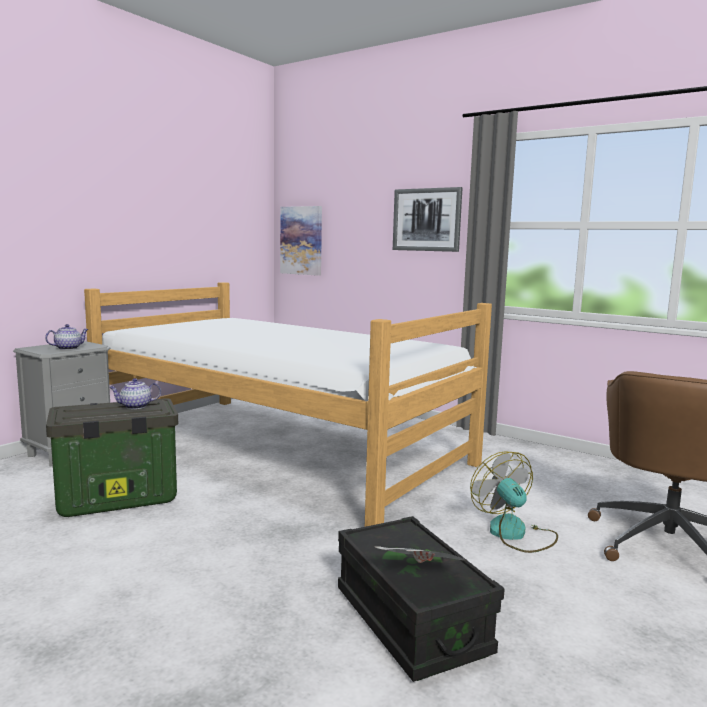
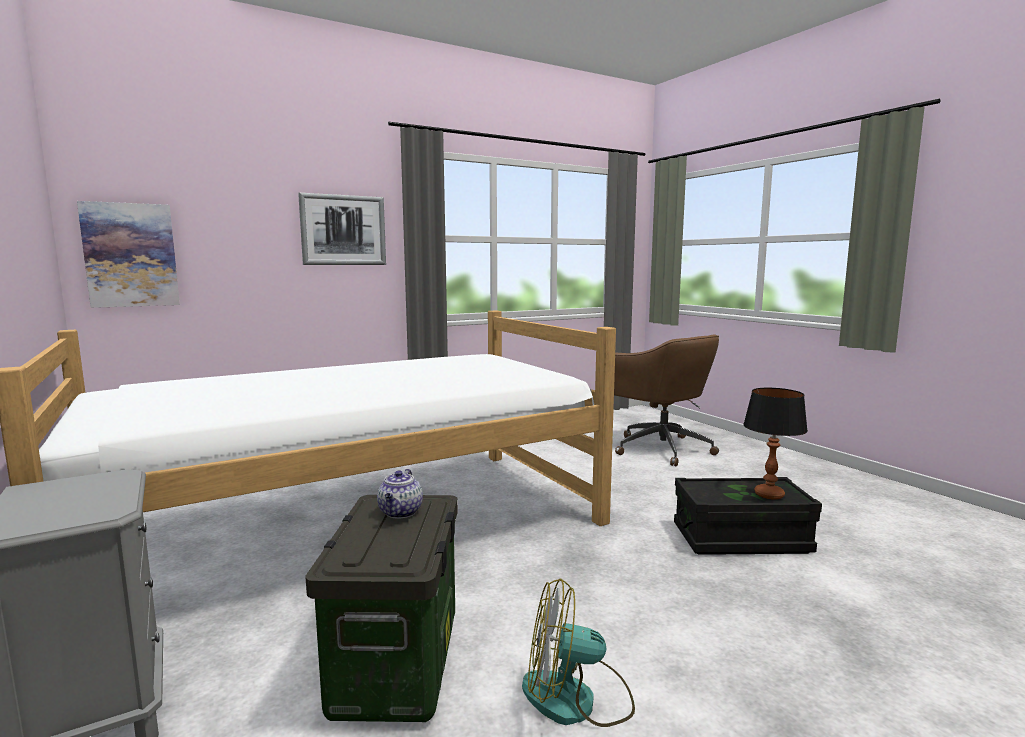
camera: 65 degrees left, 0 degrees up
(68, 348) = (95, 495): teapot -> none
(420, 576) = (768, 495): newspaper -> table lamp
(515, 534) = (628, 479): fan -> fan (576, 699)

